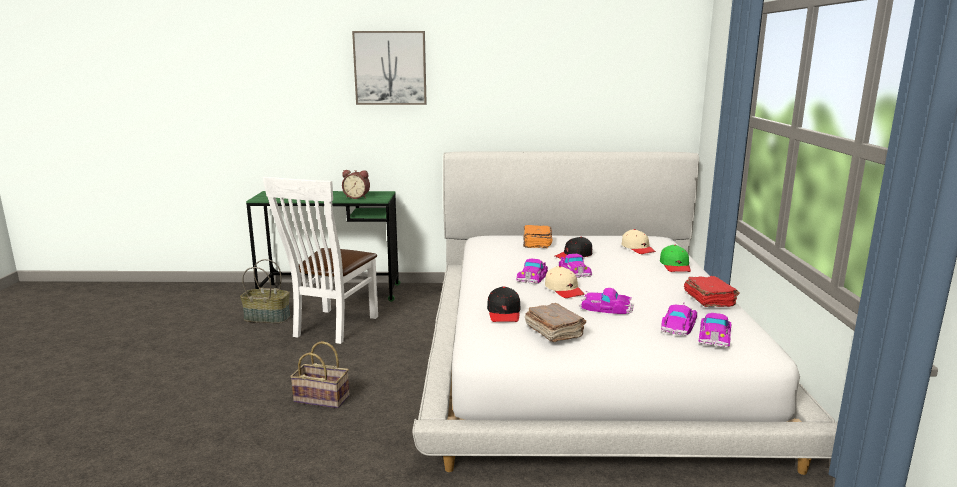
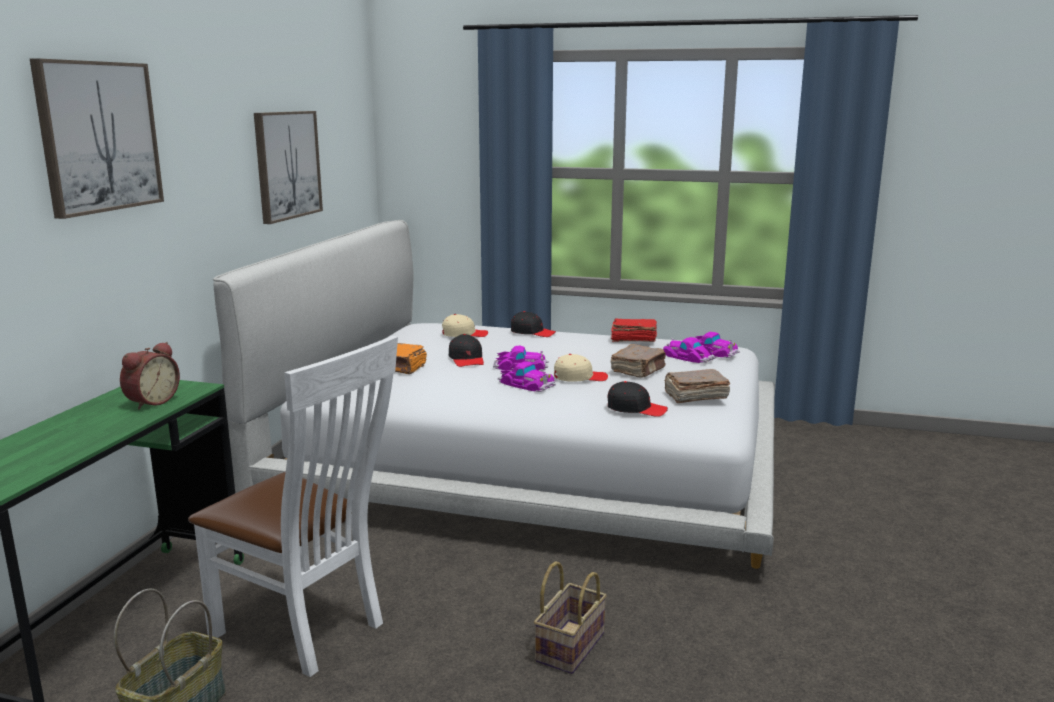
camera: 75 degrees left, 0 degrees up
(561, 95) = (287, 165): none -> picture
(606, 307) = (638, 371): toy car -> brown book
(675, 266) = (532, 332): green cap -> black cap

